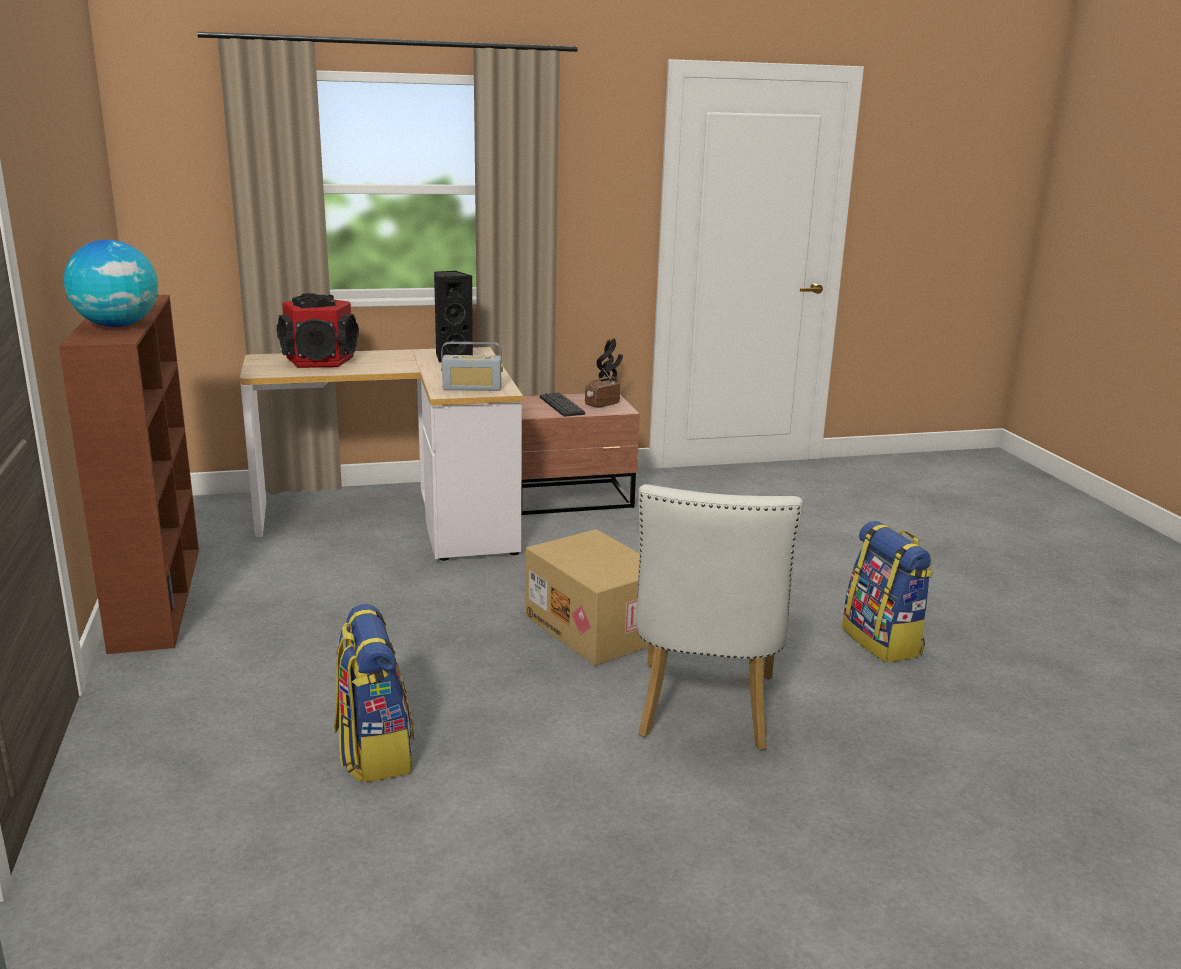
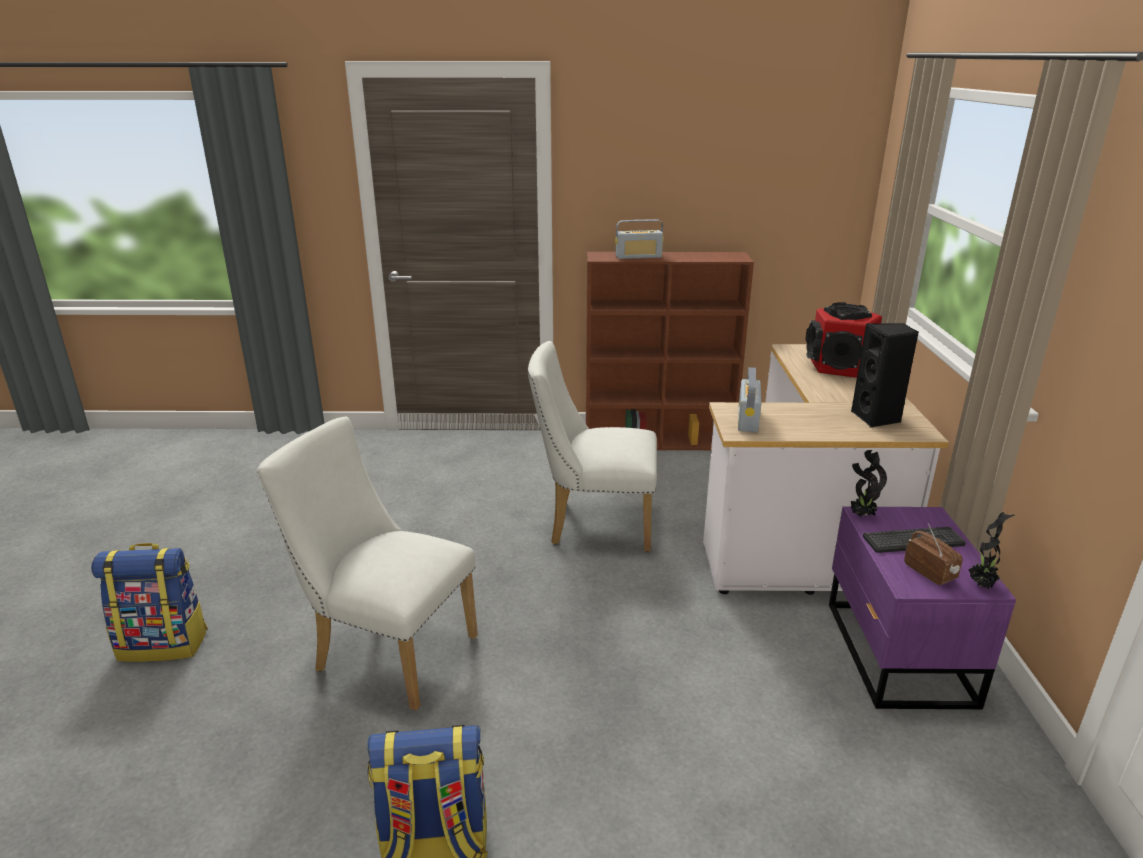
camera: 105 degrees right, 5 degrees up
(117, 326) = (638, 256): globe -> radio
(374, 751) = (433, 508): backpack -> backpack (164, 644)
(402, 623) = (593, 524): none -> white chair
(531, 415) = (861, 515): none -> potted plant
(570, 498) = (896, 654): brown nightstand -> purple nightstand
(596, 628) = (552, 618): cardboard box -> none

